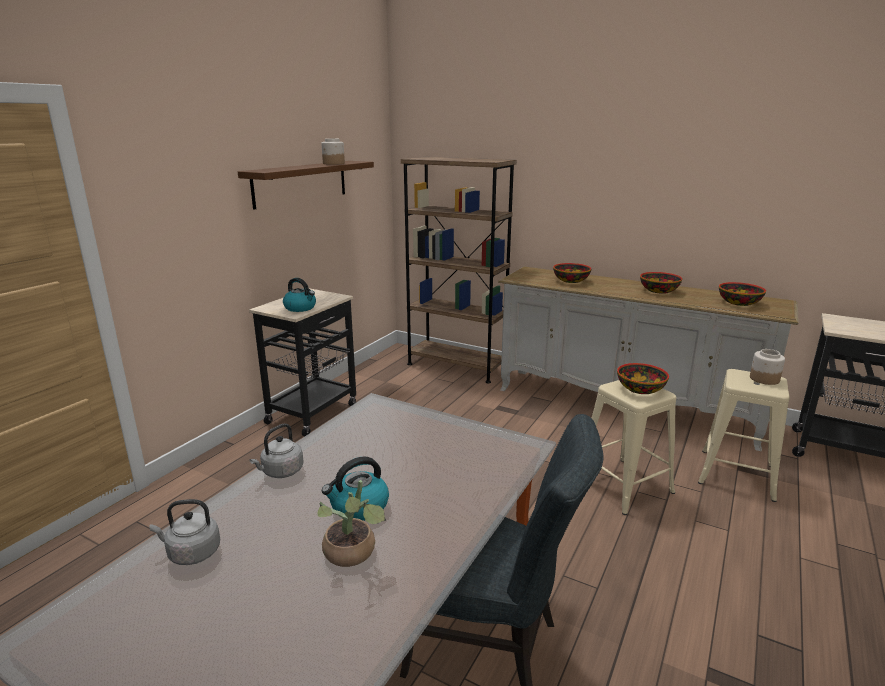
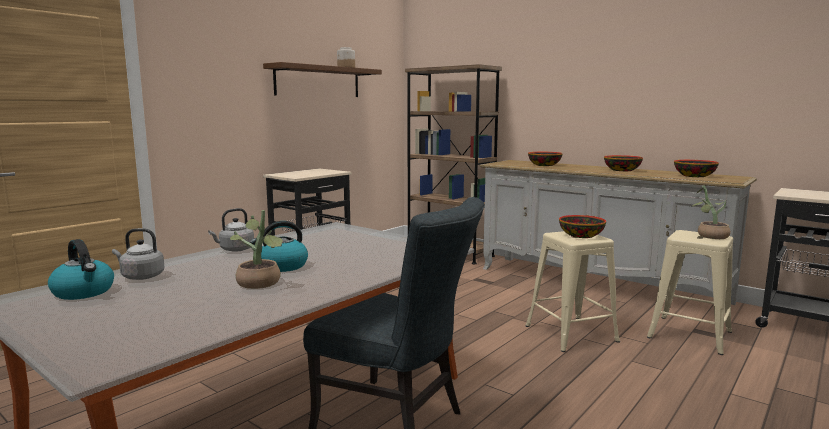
camera: 10 degrees right, 10 degrees down
(300, 308) = (304, 175): kettle -> kettle (84, 292)
(764, 379) = (708, 236): jar -> potted plant

